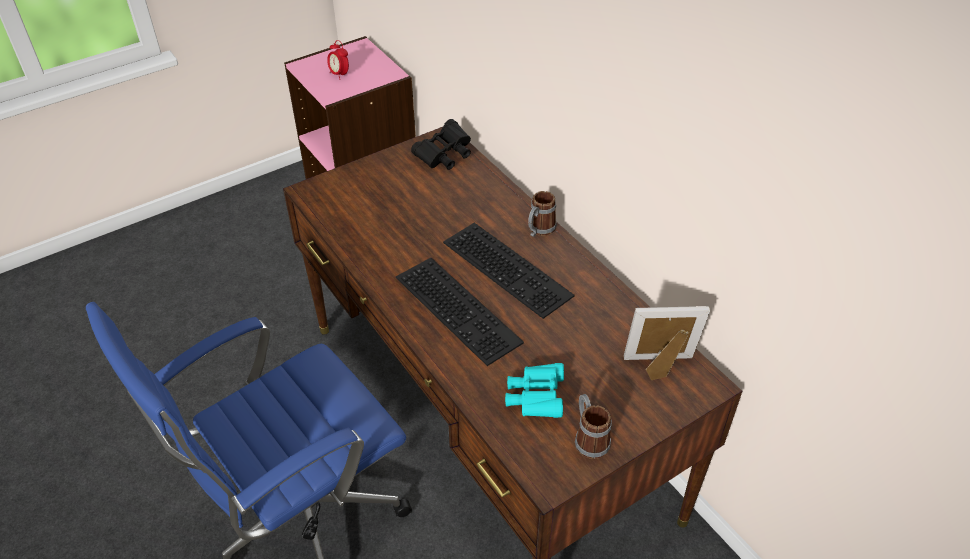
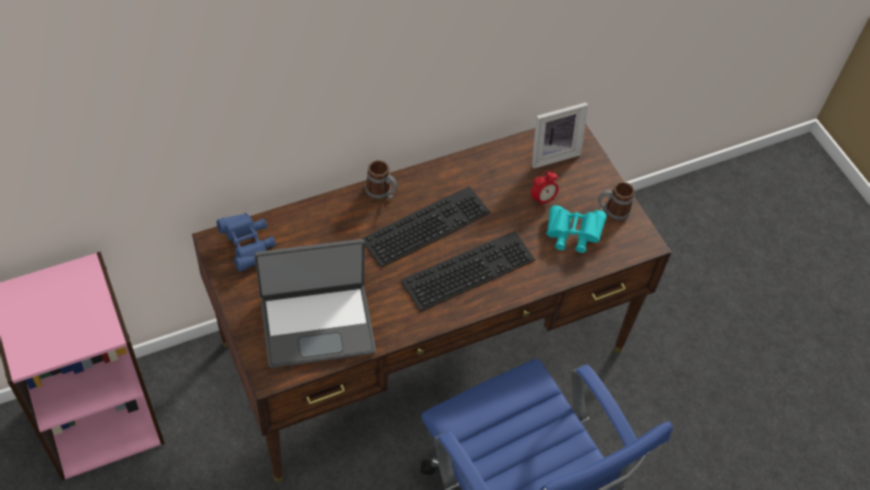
camera: 85 degrees left, 10 degrees up
(339, 75) = (64, 322): alarm clock -> alarm clock (542, 199)
(367, 210) = (317, 324): none -> laptop
(444, 156) = (248, 246): black binoculars -> blue binoculars
(660, 367) = (552, 153): picture frame -> picture frame turned 120 degrees counterclockwise

